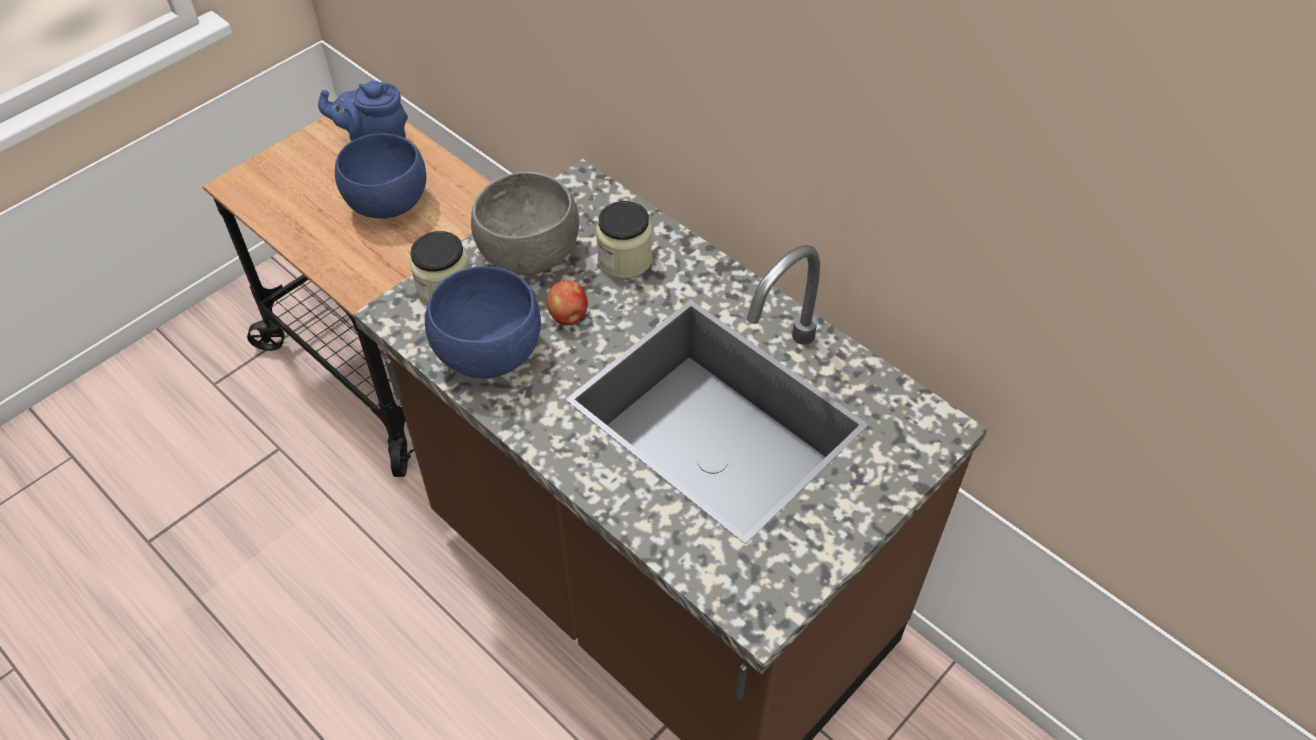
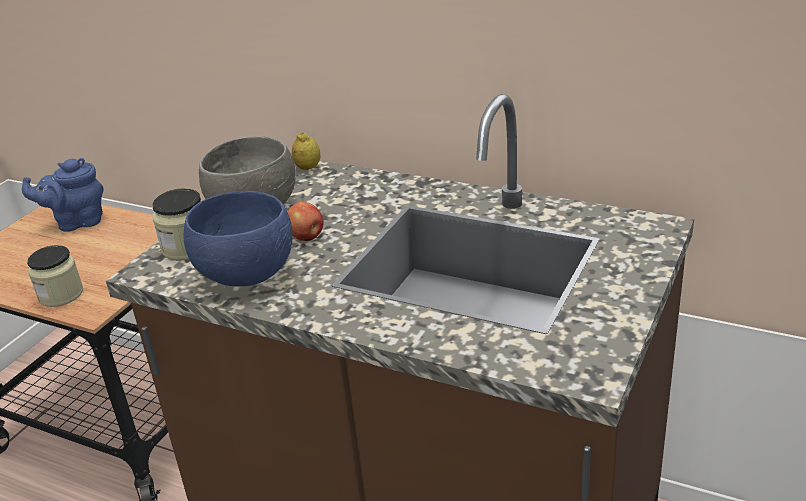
camera: 15 degrees left, 20 degrees down
(389, 204) = (102, 254): blue bowl -> none
(610, 199) = (308, 168): none -> lemon
(624, 259) = (338, 196): jar -> jar (61, 295)

